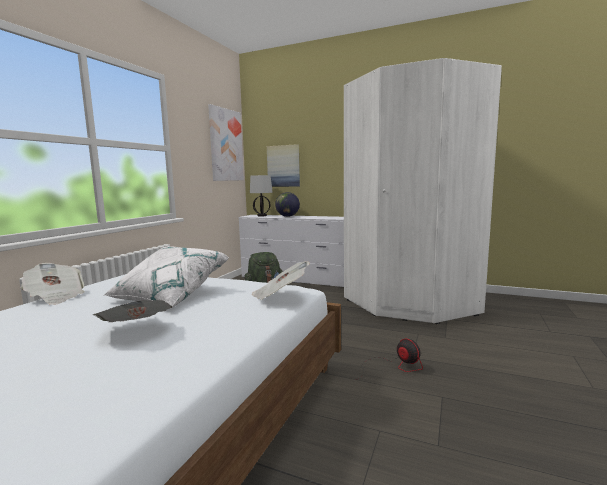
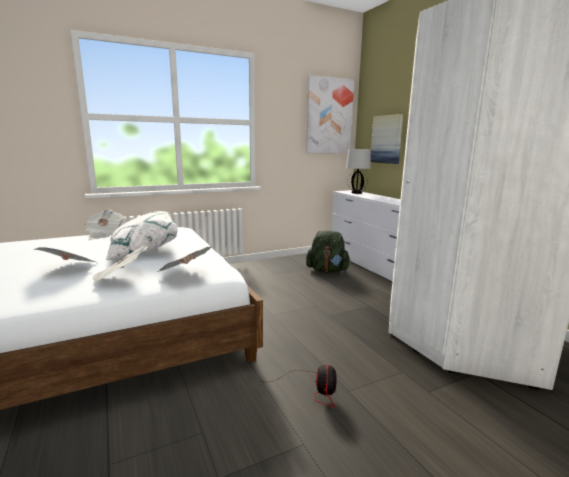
camera: 40 degrees right, 5 degrees up
(227, 318) = (119, 278): none -> newspaper
(287, 216) = (376, 197): globe -> none

